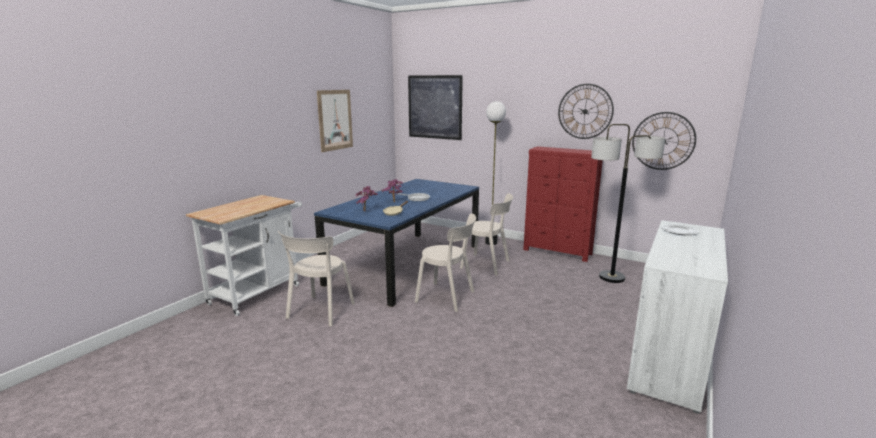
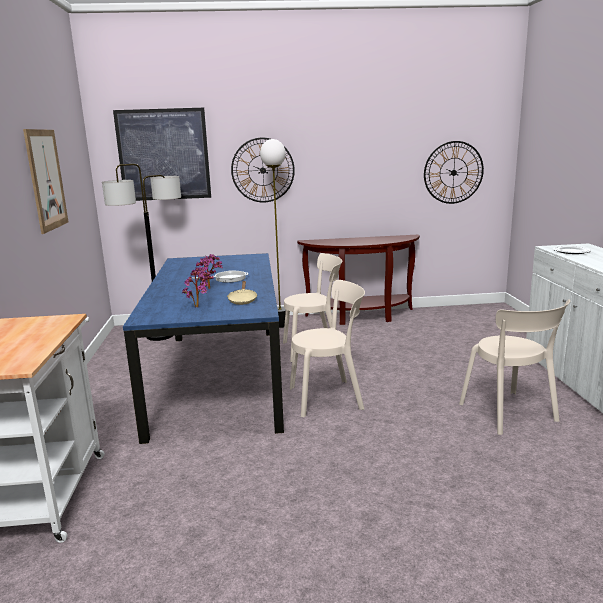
camera: 35 degrees left, 0 degrees up
(319, 312) = (197, 478): beige chair -> beige chair (510, 414)
(557, 252) = (361, 316): red dresser -> brown console table
(585, 111) = (371, 146): wall clock -> wall clock (263, 170)
(612, 277) = (443, 326): floor lamp -> floor lamp (160, 335)

